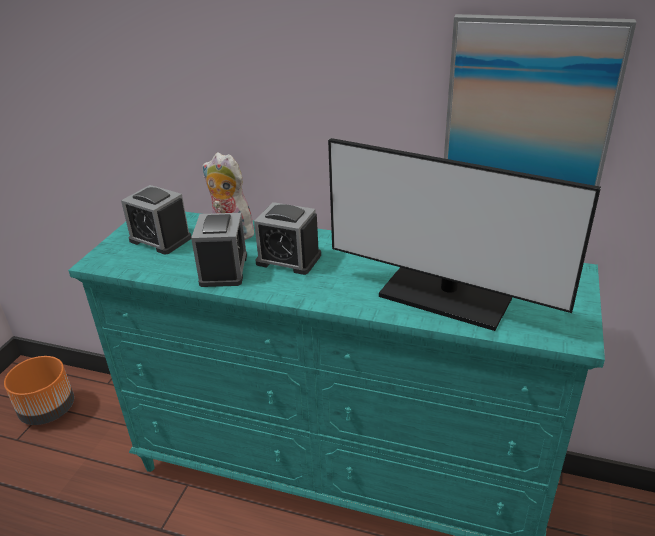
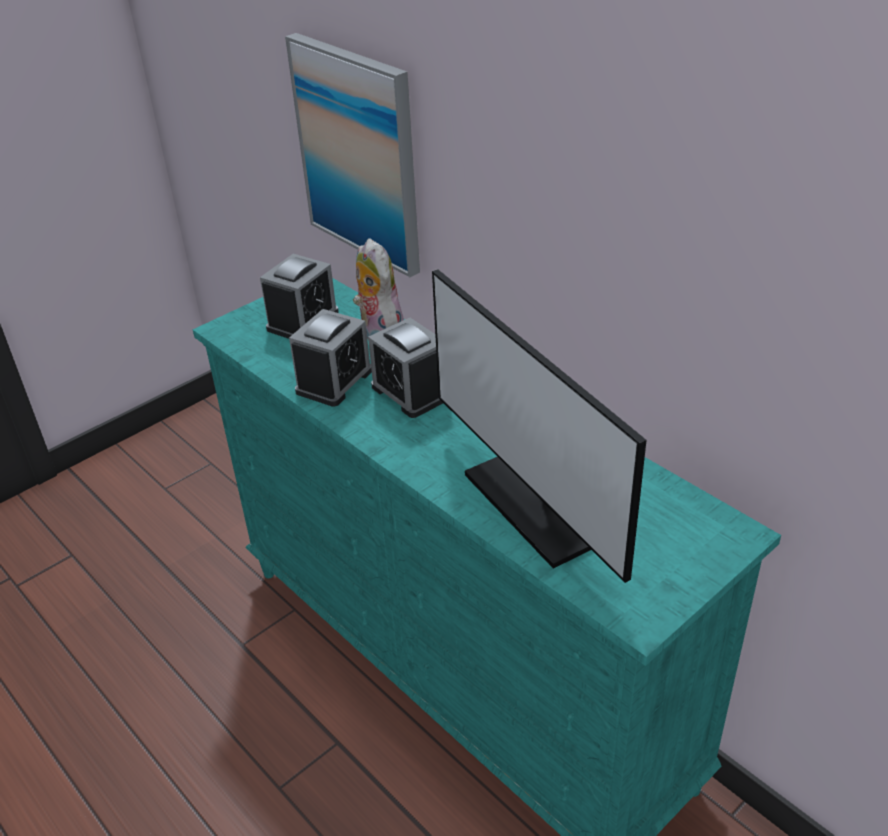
camera: 30 degrees right, 5 degrees up
(48, 410) = (208, 468): orange planter -> none
(160, 239) = (303, 320): alarm clock -> alarm clock turned 120 degrees counterclockwise
(527, 117) = (709, 305): picture -> picture (359, 154)

